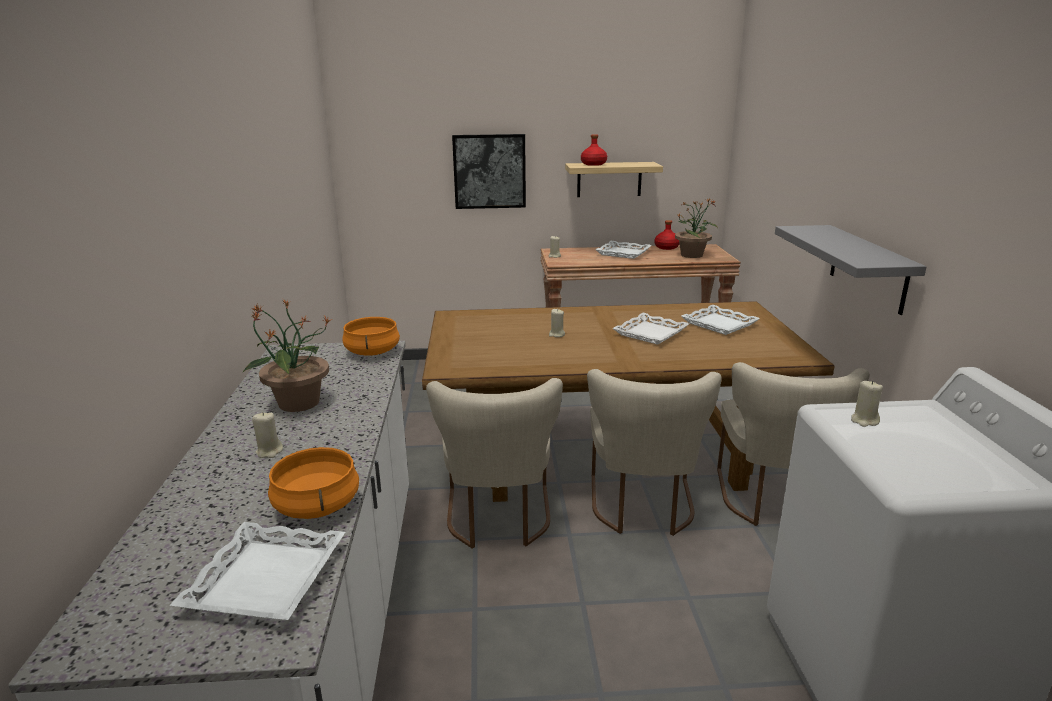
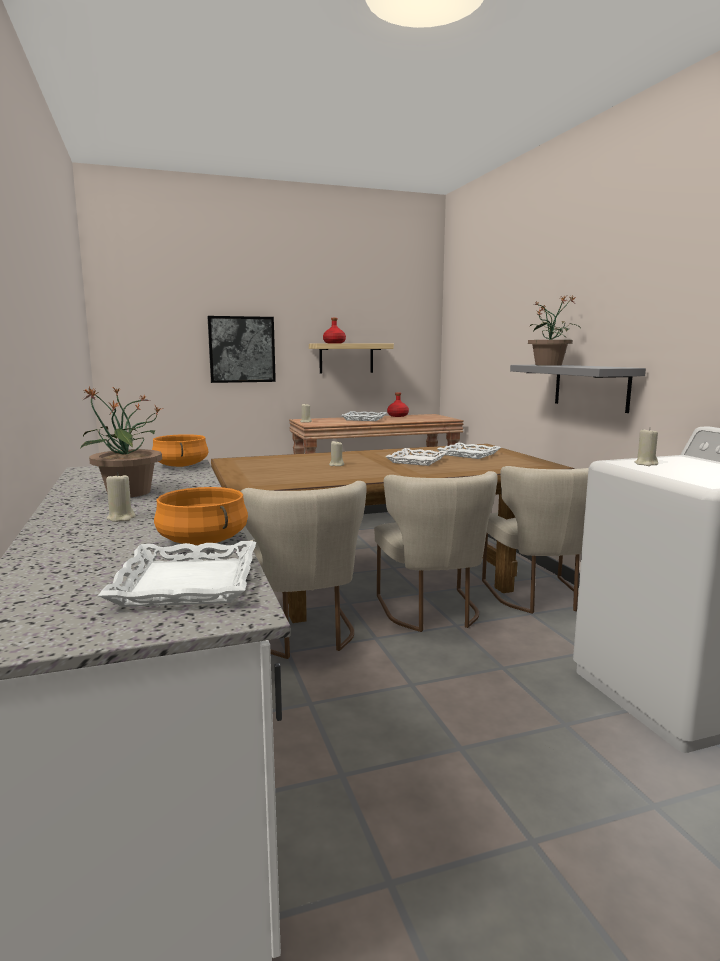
camera: 15 degrees left, 10 degrees down
(692, 255) = (422, 418): potted plant -> potted plant (549, 365)

